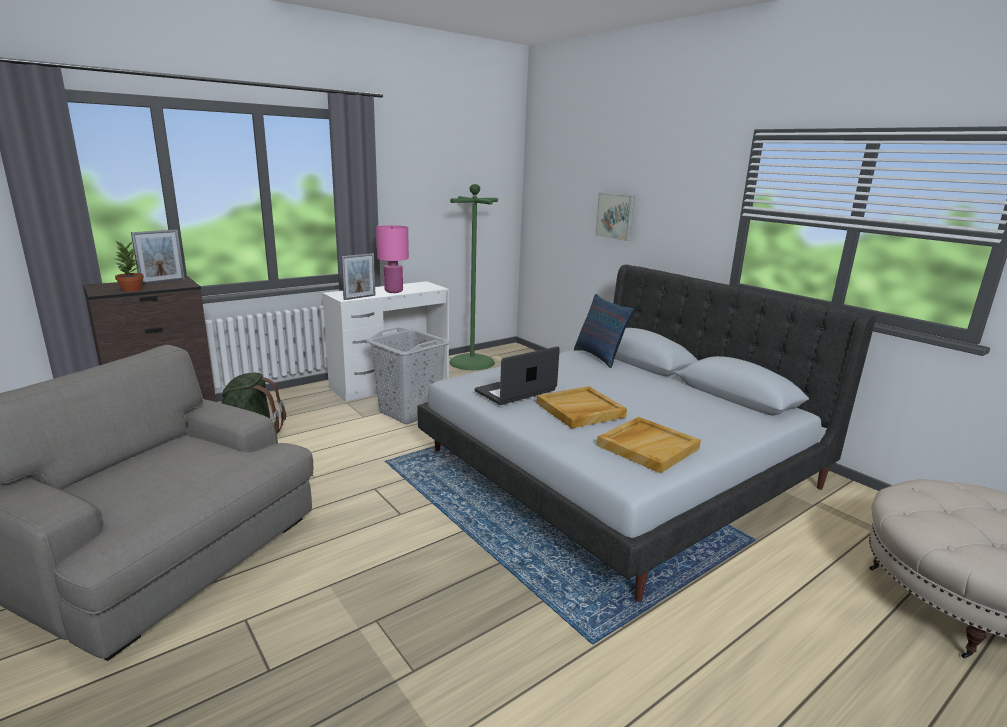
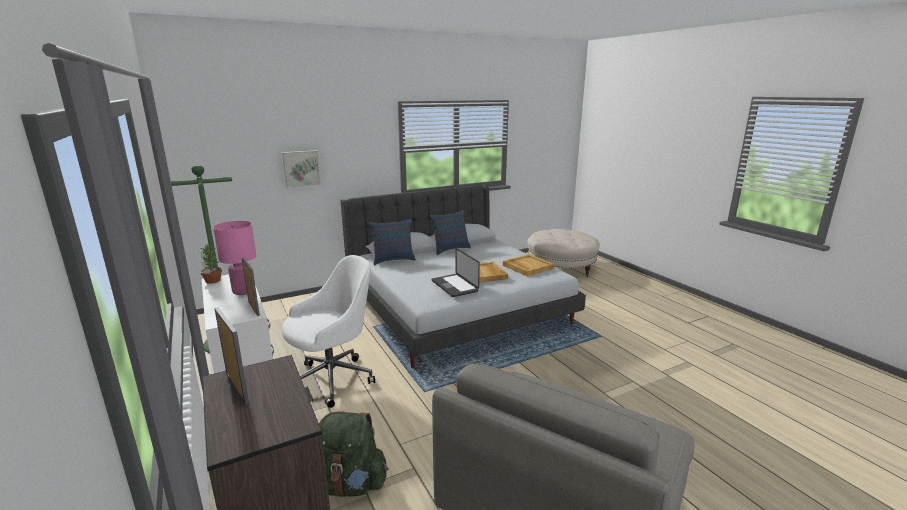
camera: 80 degrees left, 0 degrees up
(131, 289) = (286, 403): potted plant -> potted plant (212, 281)
(409, 412) = (332, 379): grey laundry basket -> white office chair
(682, 387) = (451, 250): none -> blue pillow

